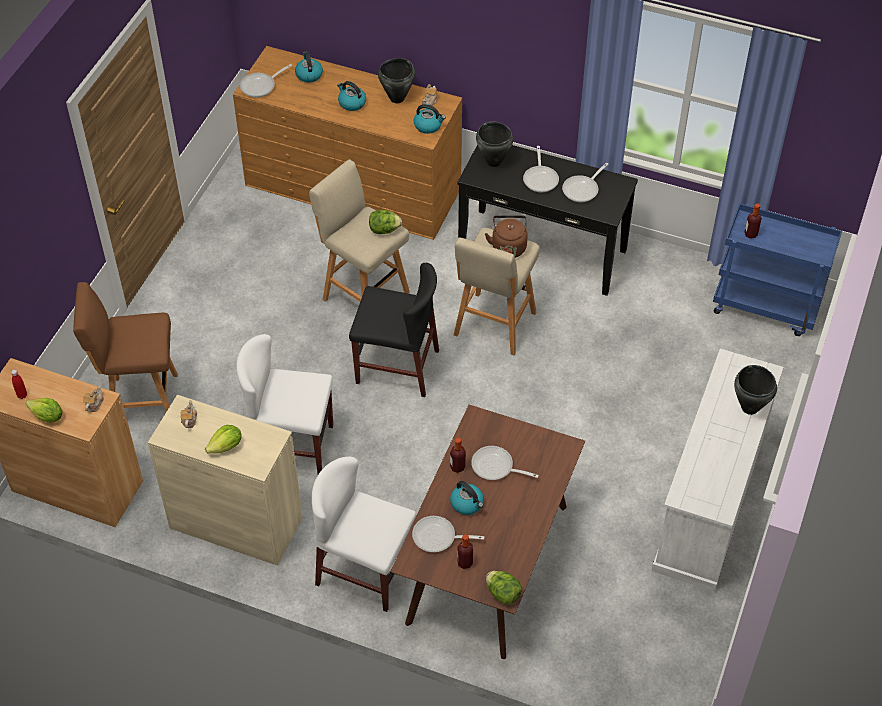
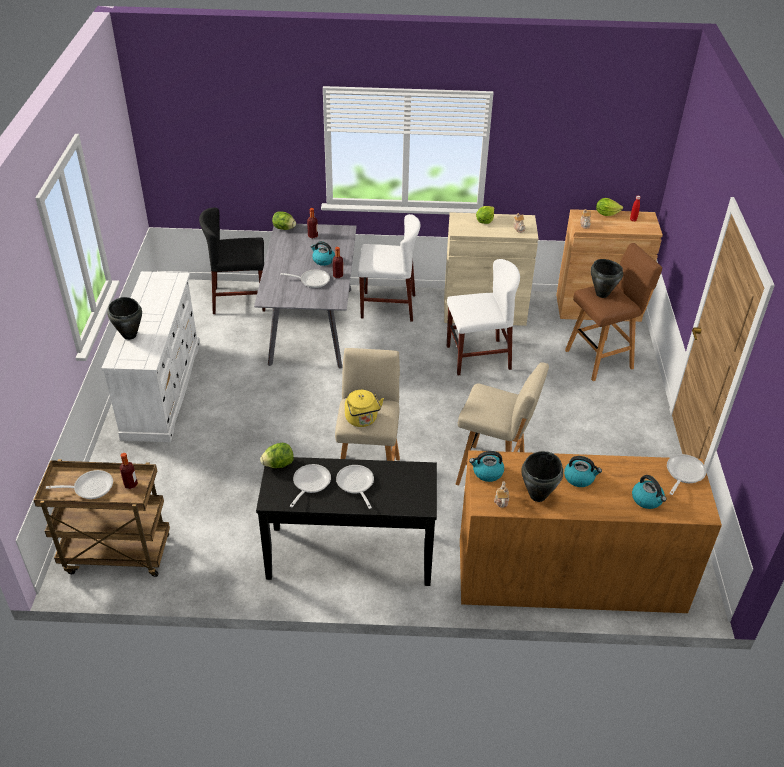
camera: 160 degrees right, 10 degrees down
(384, 230) = (479, 408): lettuce -> lettuce (278, 464)
(397, 367) = (432, 423): black chair -> black chair (239, 299)
(438, 537) = (334, 243): frying pan -> frying pan (90, 487)
(488, 565) = (310, 325): brown dining table -> grey dining table
(493, 162) = (410, 490): black cooking pot -> black cooking pot (602, 294)
(508, 246) = (362, 420): brown kettle -> yellow kettle
(767, 306) = (115, 555): blue cart -> brown cart

